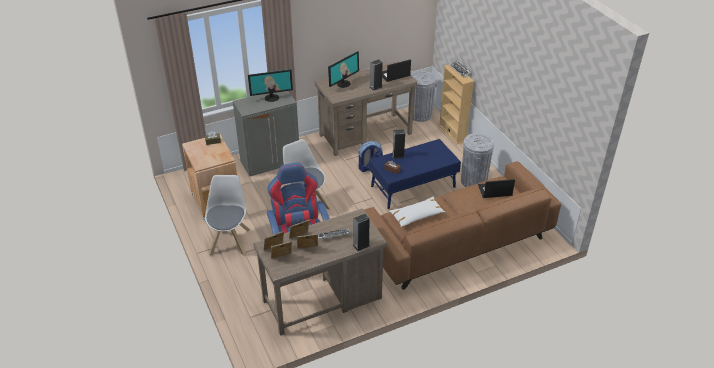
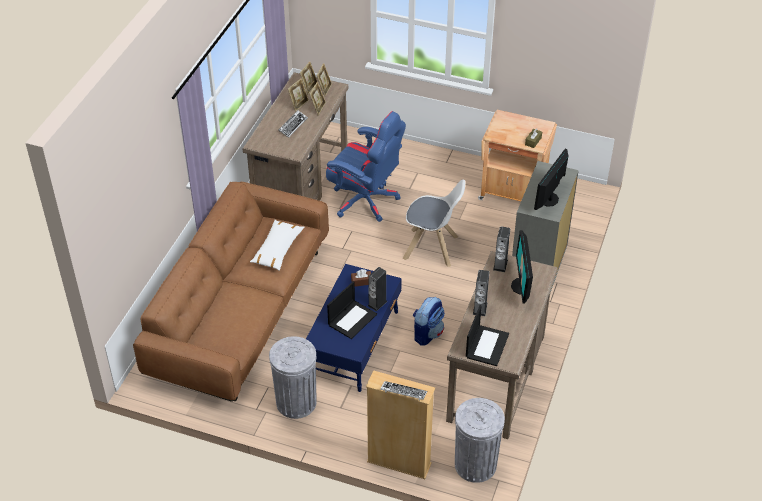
camera: 135 degrees right, 5 degrees up
(230, 240) = (444, 173): chair -> none
(361, 245) = (260, 132): speaker -> speaker (500, 265)
(494, 191) = (227, 332): laptop -> laptop (352, 319)

